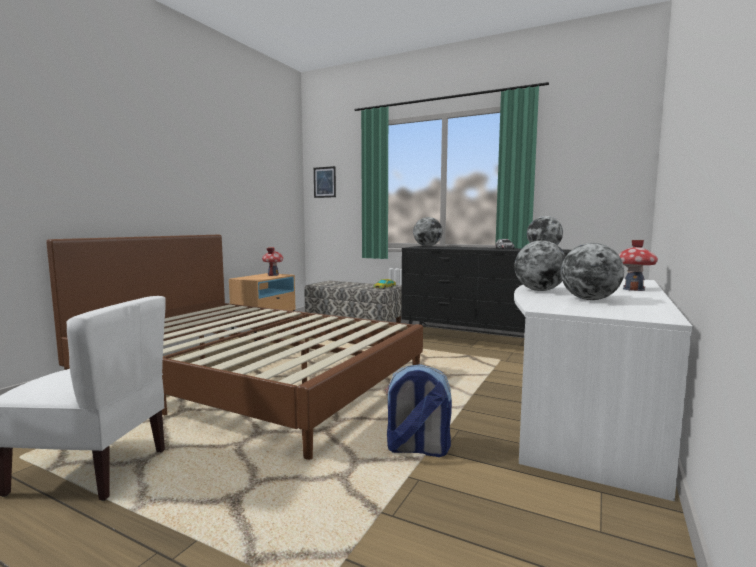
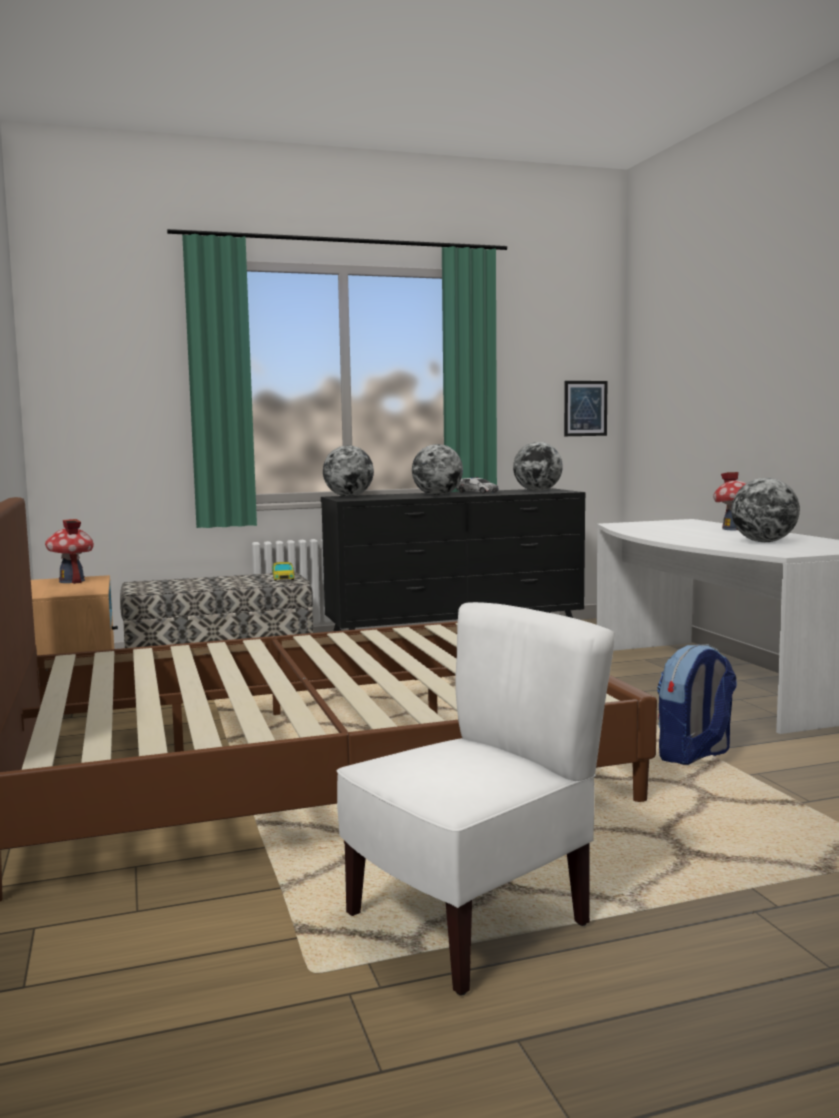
camera: 45 degrees left, 0 degrees up
(324, 182) = (82, 372): picture -> picture (585, 408)
(539, 290) = (686, 540): globe -> globe (437, 495)

